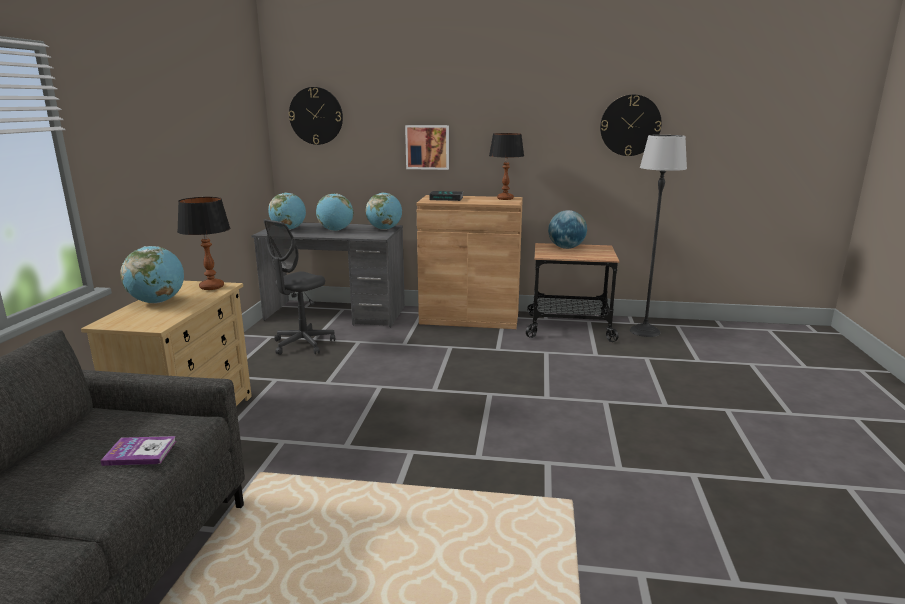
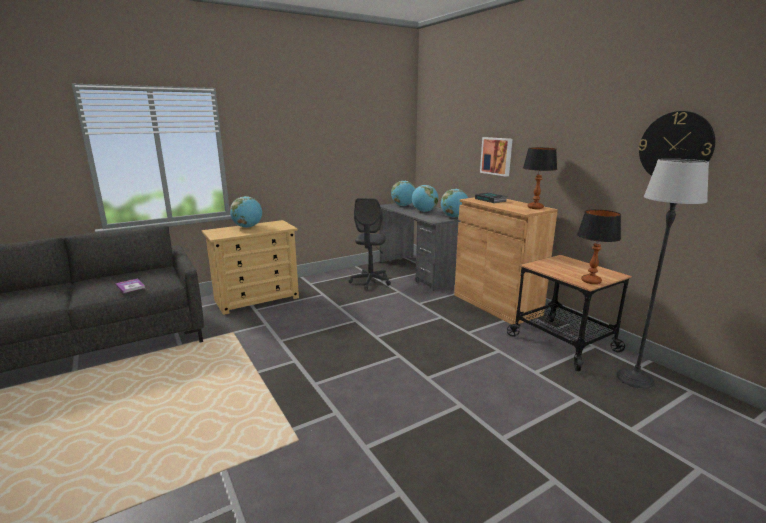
camera: 50 degrees right, 0 degrees up
(212, 287) = (281, 226): table lamp -> table lamp (591, 281)
(303, 344) = (370, 282): grey office chair -> grey office chair turned 75 degrees counterclockwise
(316, 116) = (438, 128): wall clock -> none
(566, 248) = (574, 265): globe -> none

